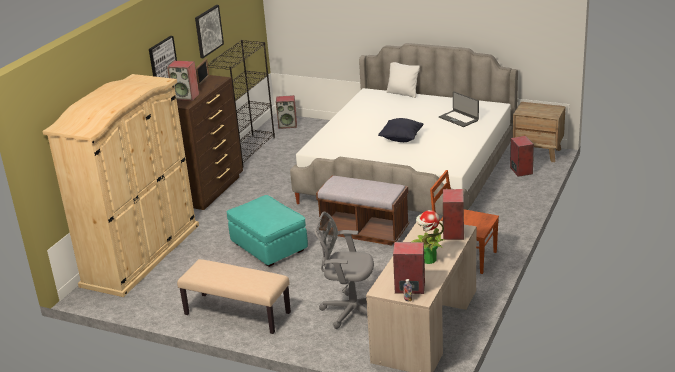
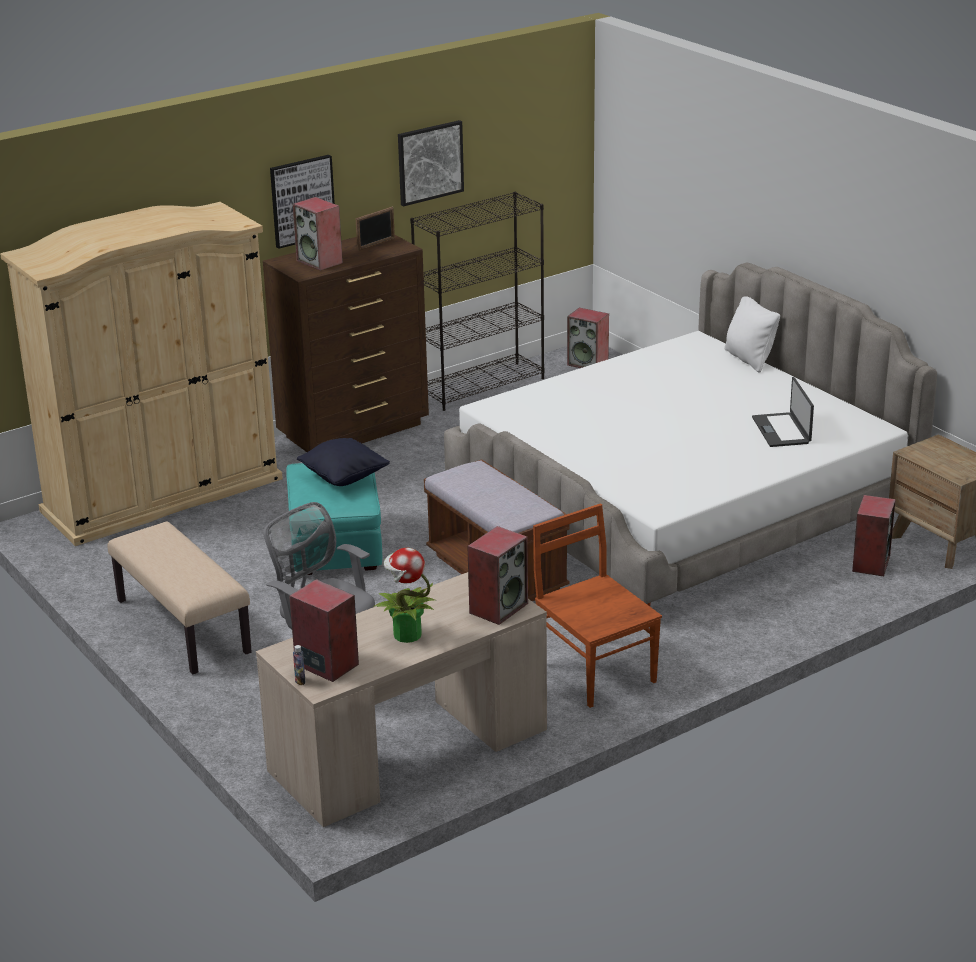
camera: 30 degrees right, 0 degrees up
(401, 139) = (644, 434): black pillow -> black pillow (344, 478)

